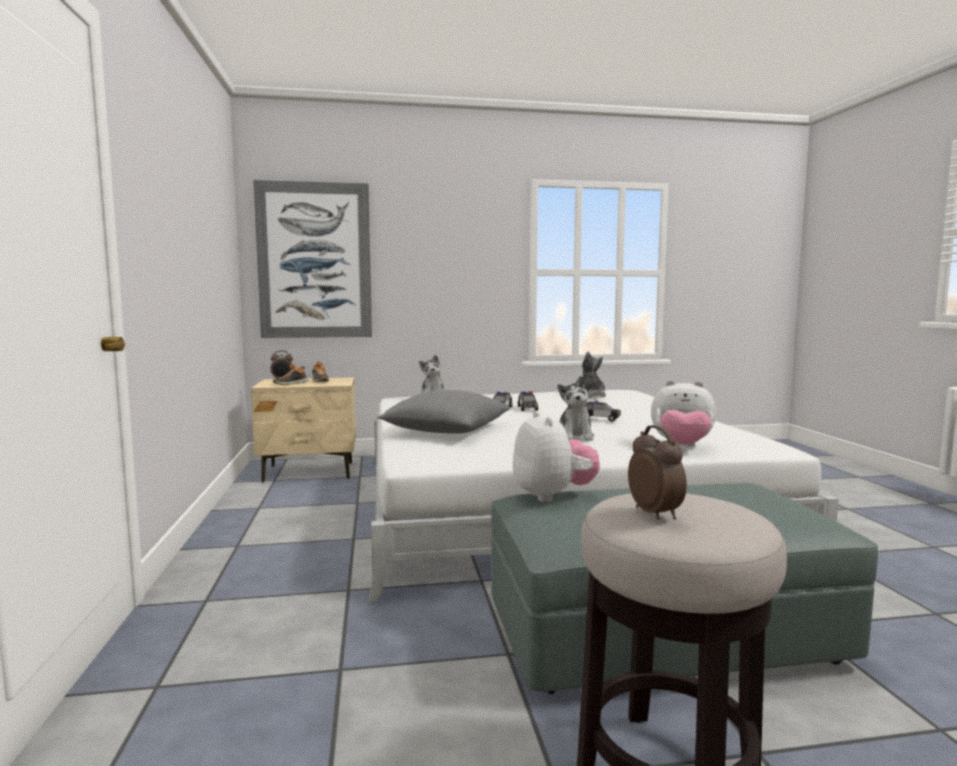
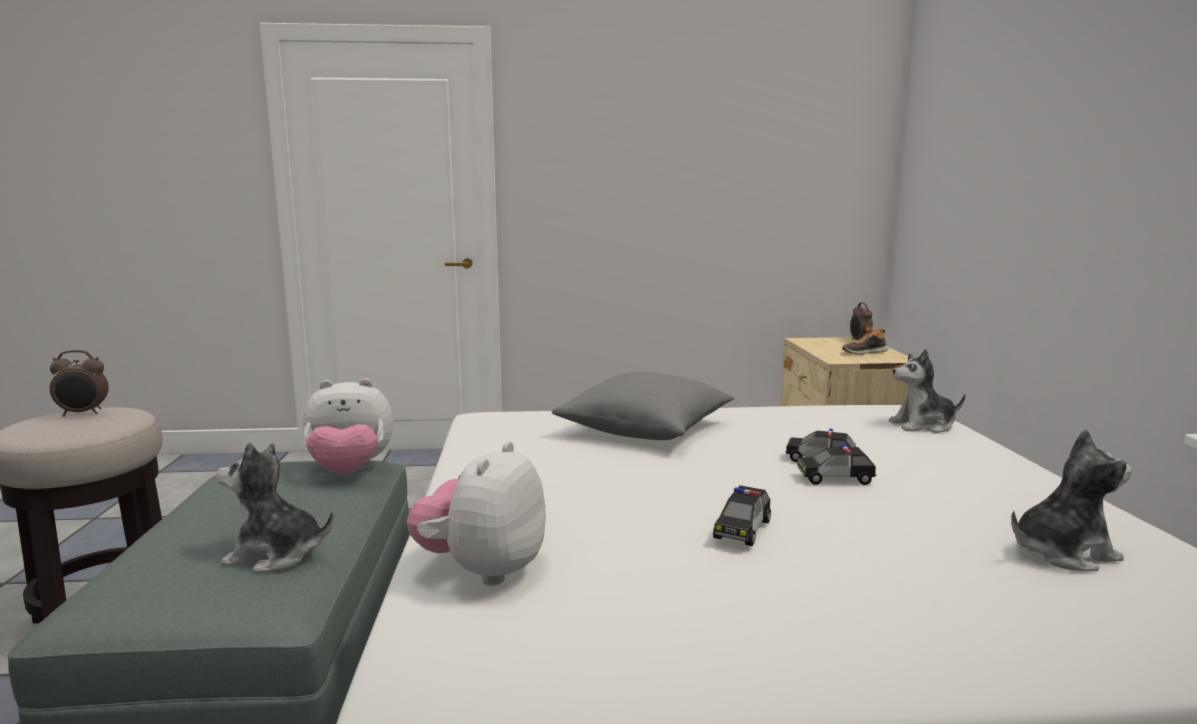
camera: 95 degrees right, 5 degrees up
(290, 383) = (828, 345): shoe -> none
(314, 261) = (946, 176): picture -> none
(575, 436) = (594, 496): plush toy -> plush toy (276, 555)

